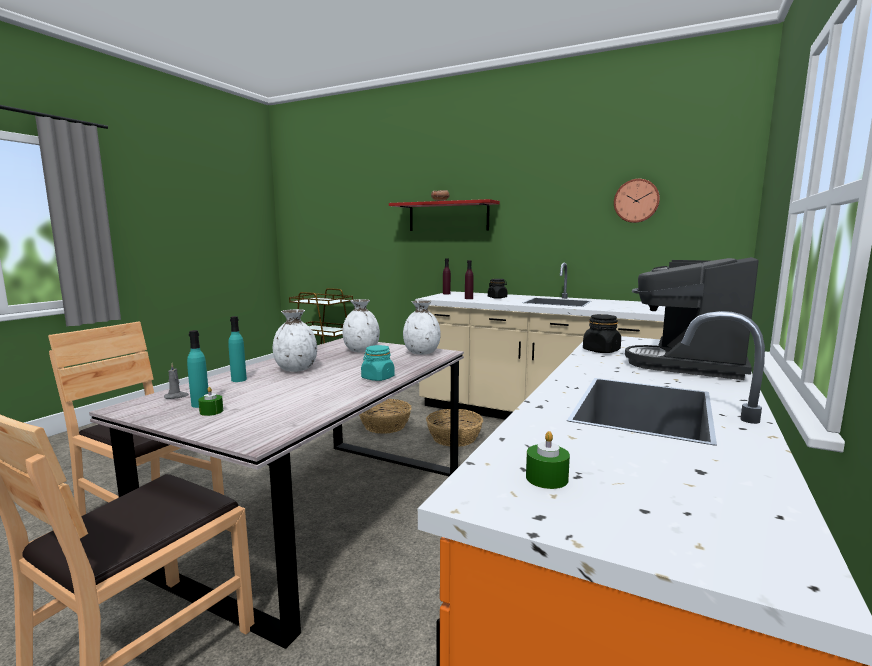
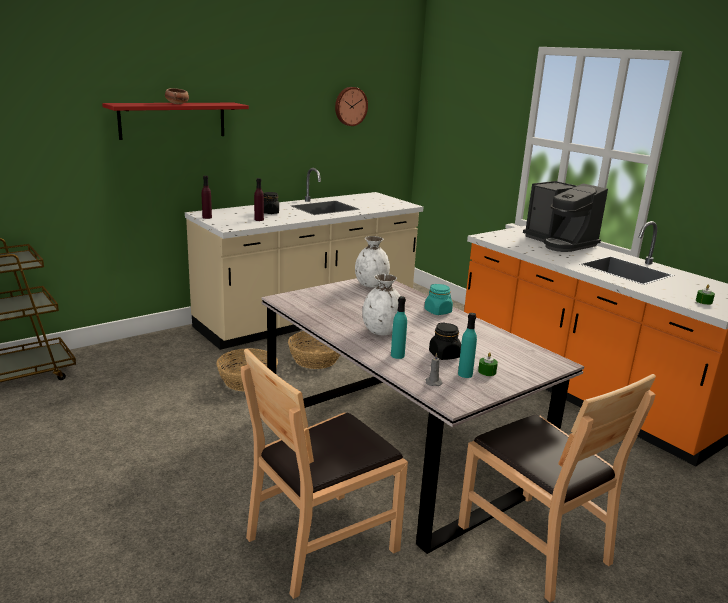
camera: 65 degrees left, 10 degrees up
(362, 351) = (336, 300): white vase -> none
(601, 351) = (520, 247): black jar -> black jar (444, 355)

